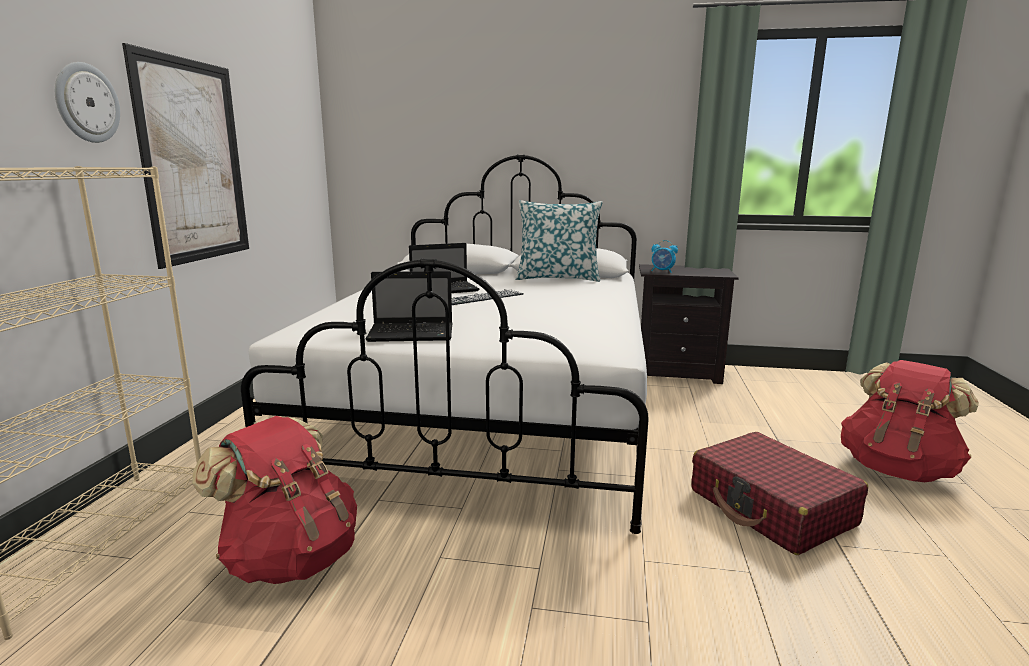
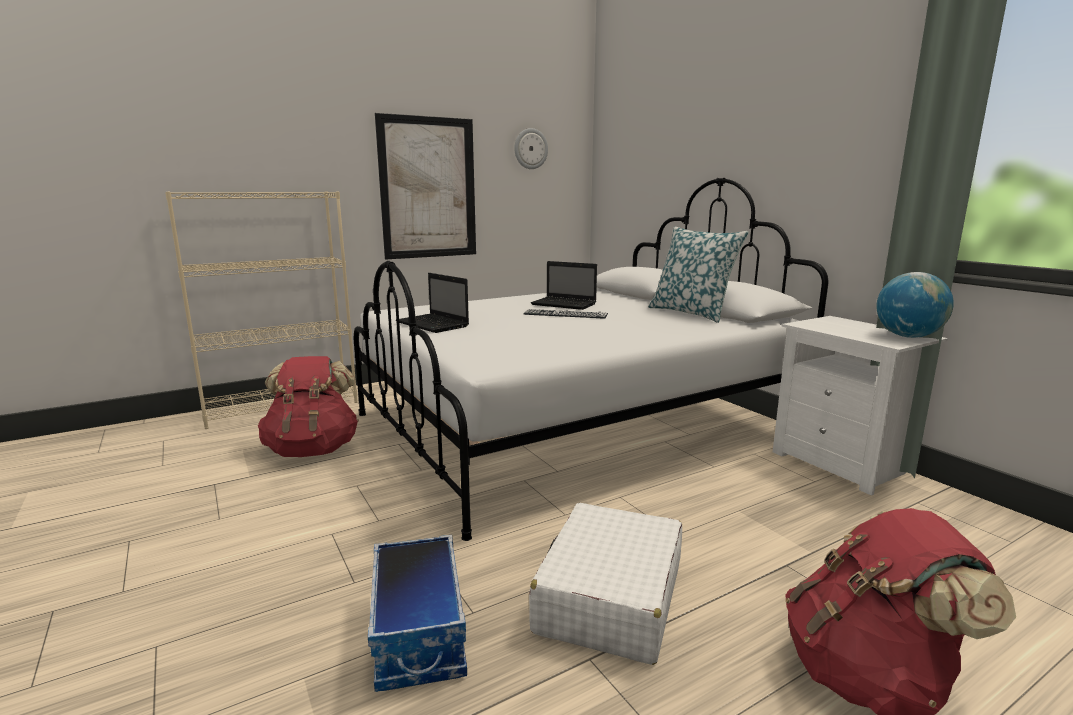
camera: 50 degrees right, 0 degrees up
(86, 103) = (341, 153): wall clock -> wall clock (530, 149)
(662, 271) = (821, 326): alarm clock -> none
(677, 372) = (841, 464): black nightstand -> white nightstand
(714, 269) = (908, 336): none -> globe
(762, 609) = (421, 633): none -> storage box
(771, 508) = (609, 598): red suitcase -> white suitcase

